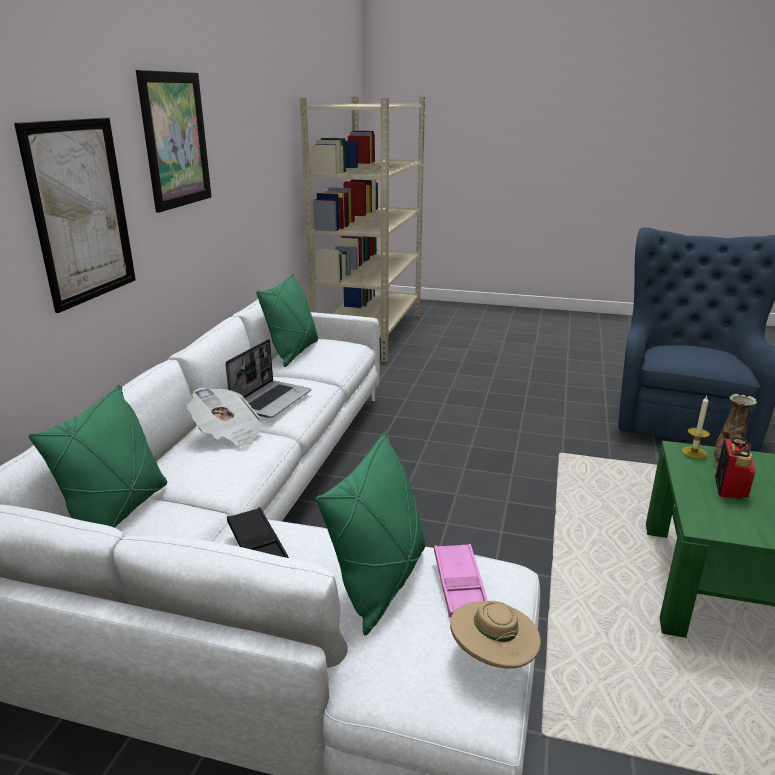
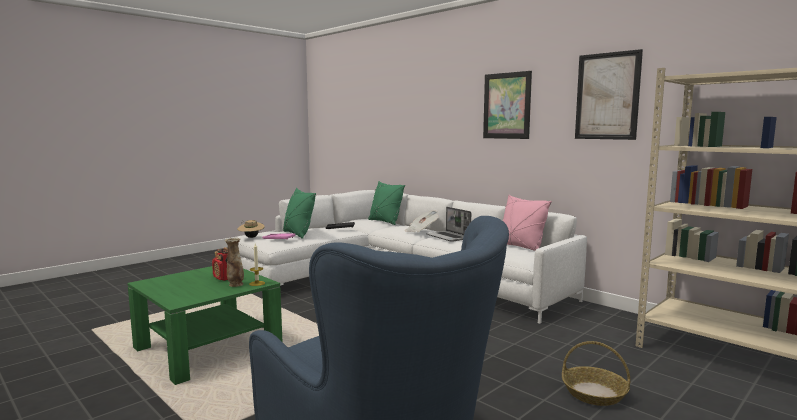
camera: 120 degrees right, 15 degrees down
(81, 212) = (445, 129): picture -> picture (607, 96)
(293, 352) = (520, 247): green pillow -> pink pillow
(494, 369) = (593, 393): none -> basket

